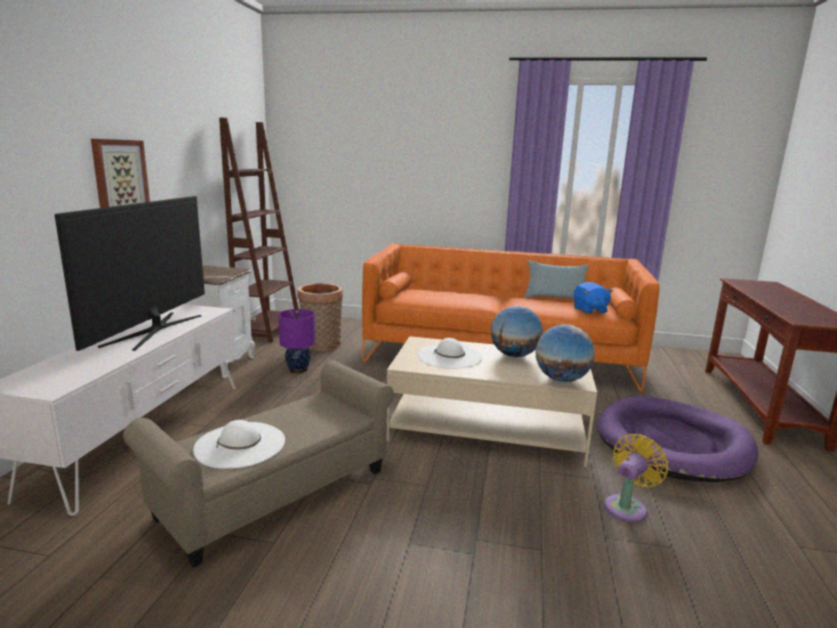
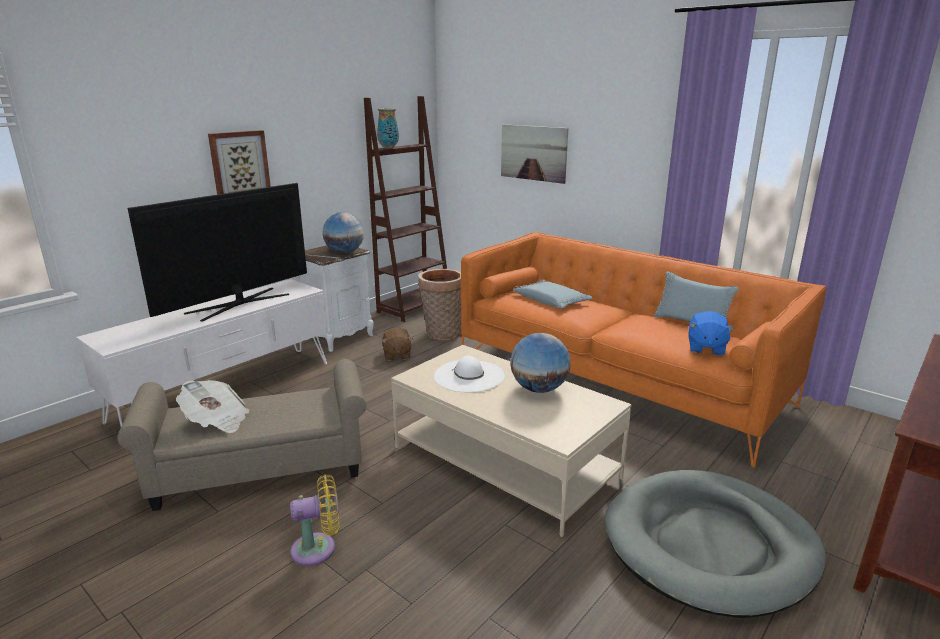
camera: 30 degrees right, 5 degrees up
(240, 444) = (216, 421): white hat -> newspaper
(242, 169) = (388, 148): none -> vase
(298, 369) = (397, 355): purple table lamp -> brown plush toy
(377, 175) = (533, 153): none -> picture
(441, 294) = (551, 299): none -> blue pillow
(561, 379) = (548, 430): globe -> globe (344, 252)
(627, 506) = (553, 596): yellow fan -> yellow fan (318, 548)
(673, 443) = (709, 545): purple dog bed -> grey dog bed

